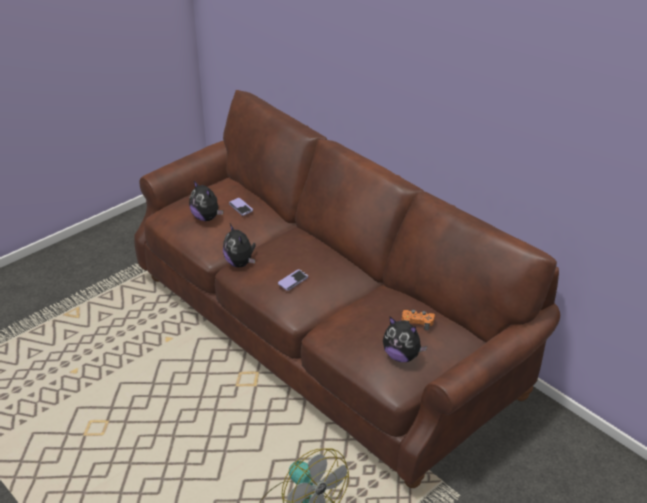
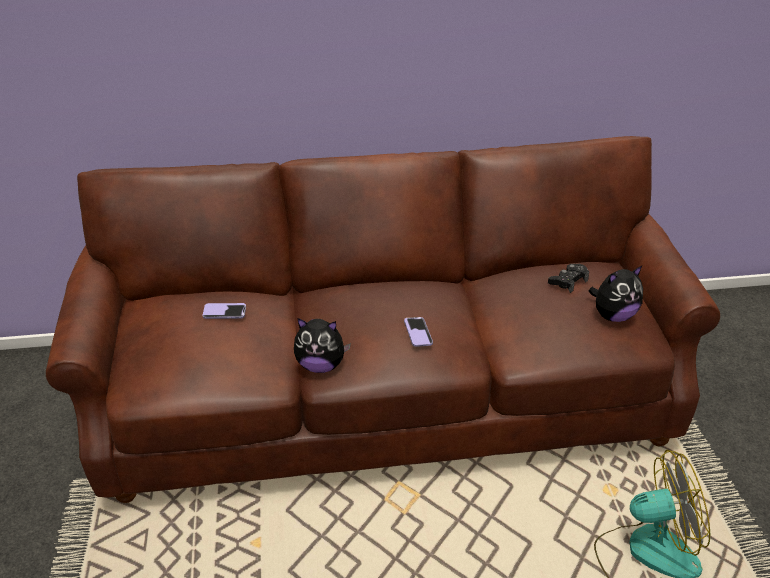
camera: 55 degrees left, 0 degrees up
(206, 218) = (208, 349): plush toy -> none
(417, 322) = (568, 281): orange game controller -> black game controller

